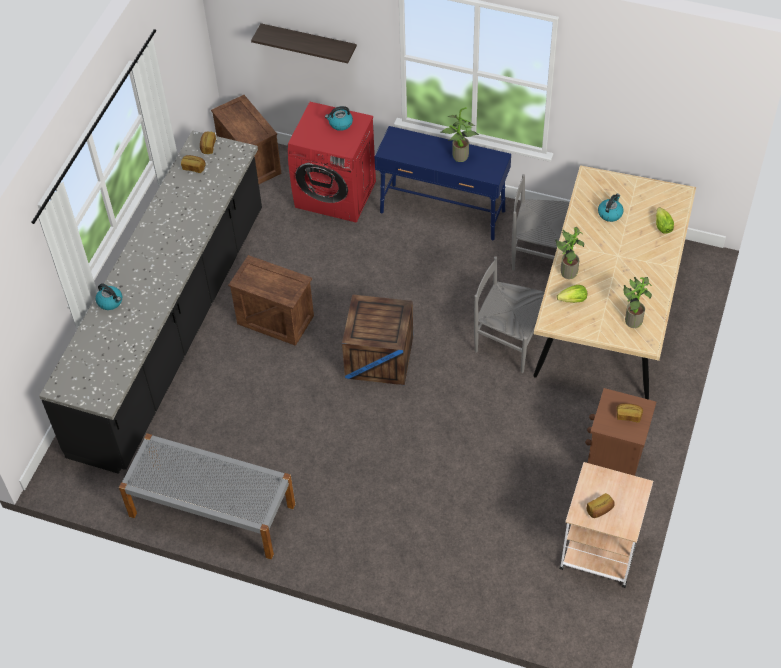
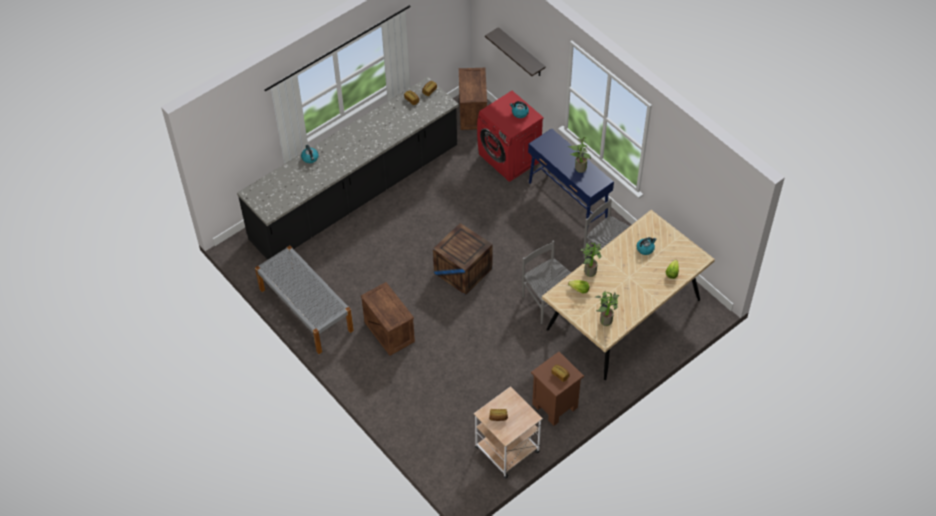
camera: 30 degrees right, 0 degrees up
(274, 320) = (418, 218): crate -> crate (388, 332)

